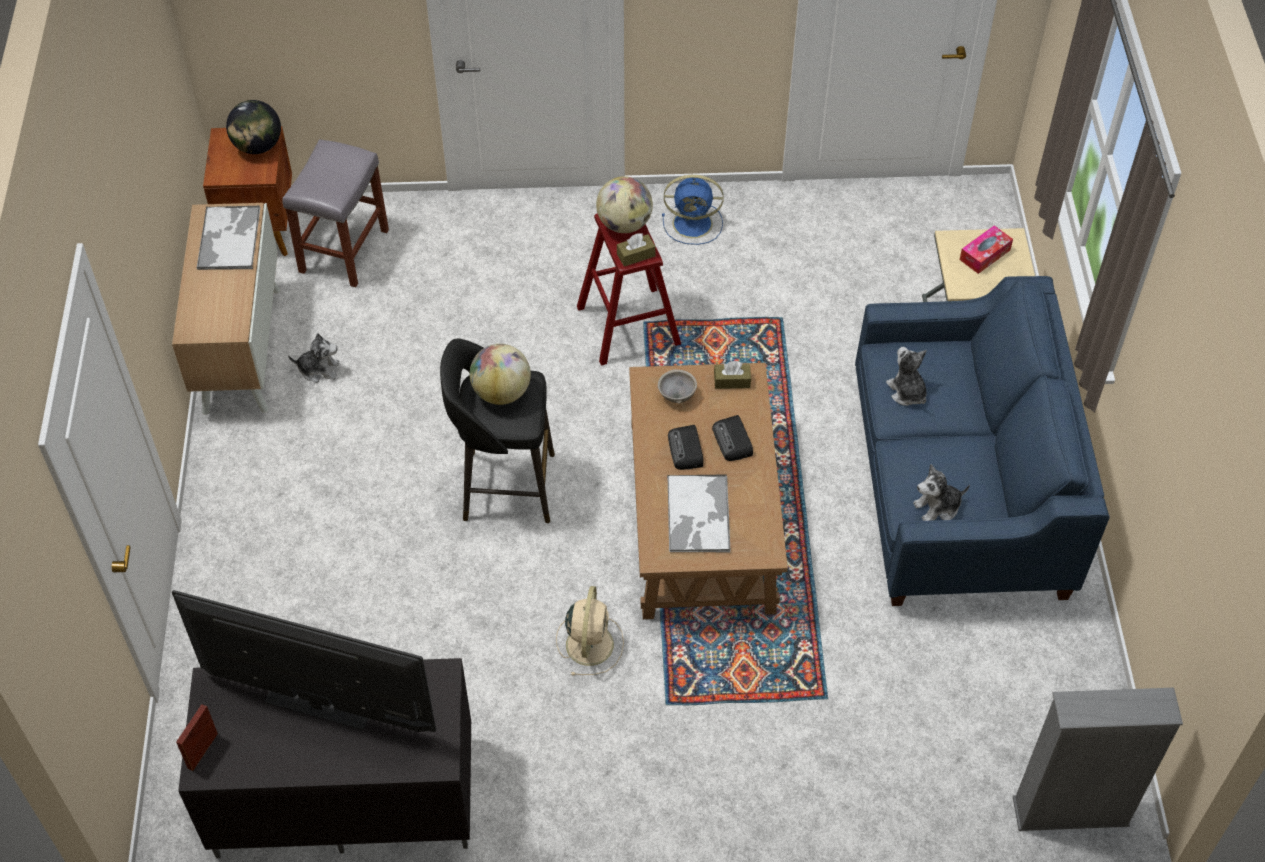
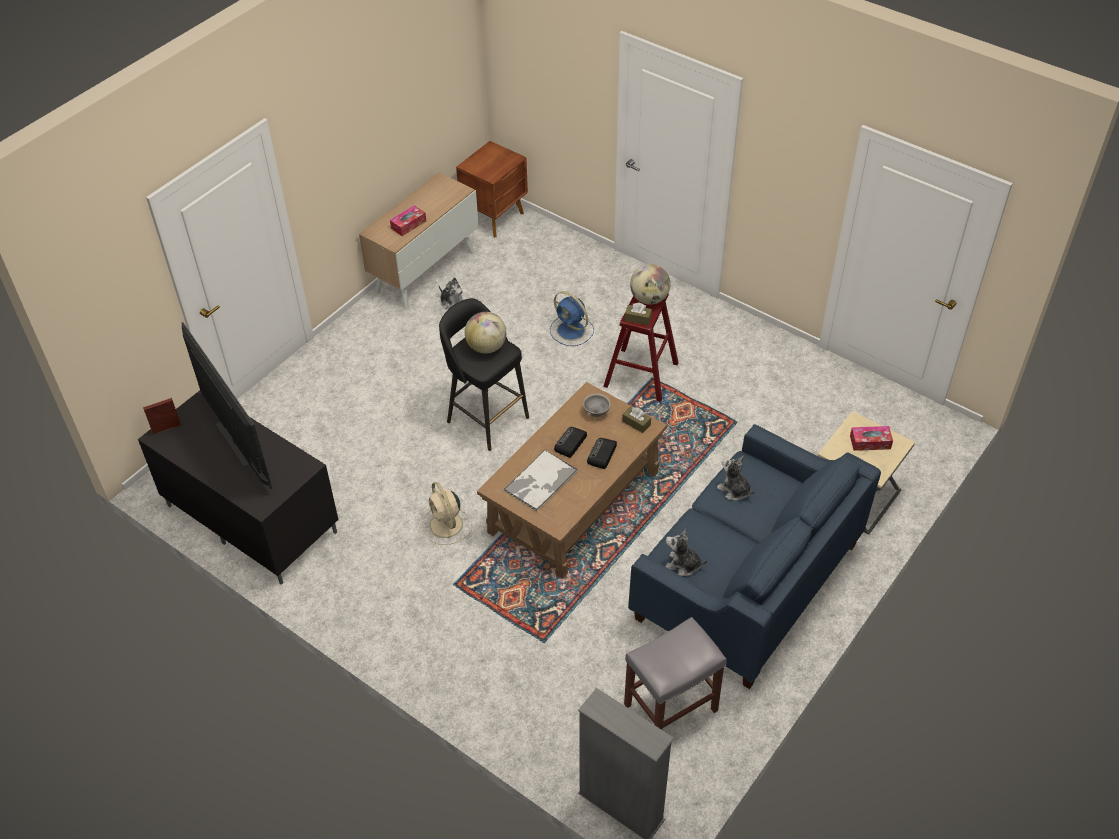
camera: 40 degrees right, 5 degrees down
(227, 295) = (408, 225): none -> tissue box
(229, 238) = (439, 198): tray -> none
(258, 146) = (503, 161): globe -> none
(344, 252) = (526, 251): grey stool -> grey stool (670, 708)
(590, 643) = (447, 526): beige fan -> beige fan turned 105 degrees clockwise
(694, 223) = (738, 341): blue fan -> blue fan (572, 331)
(907, 392) = (734, 490): plush toy -> plush toy turned 60 degrees counterclockwise

